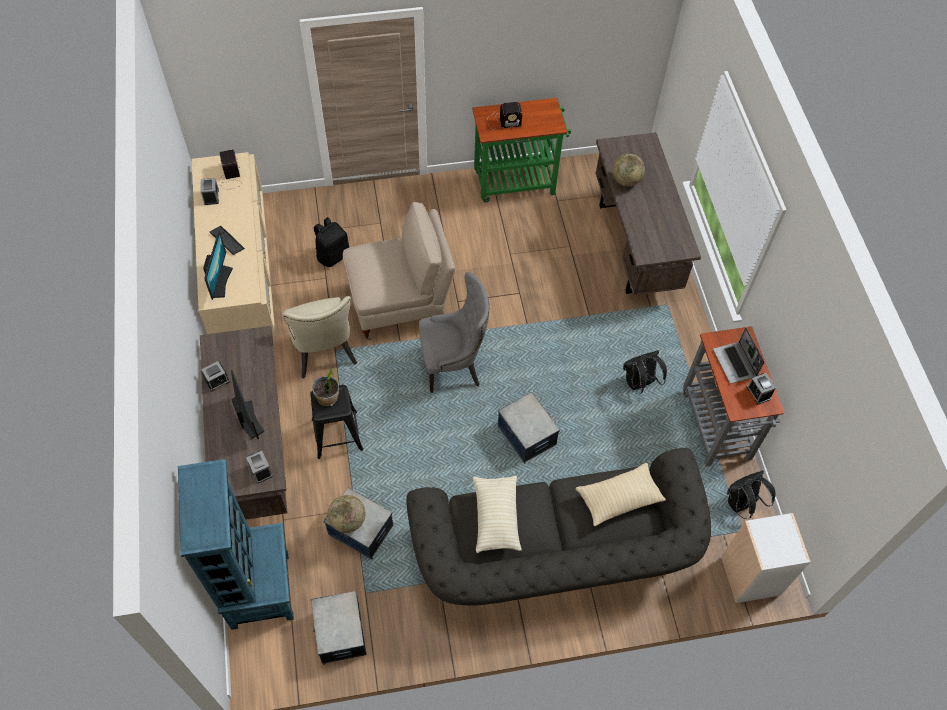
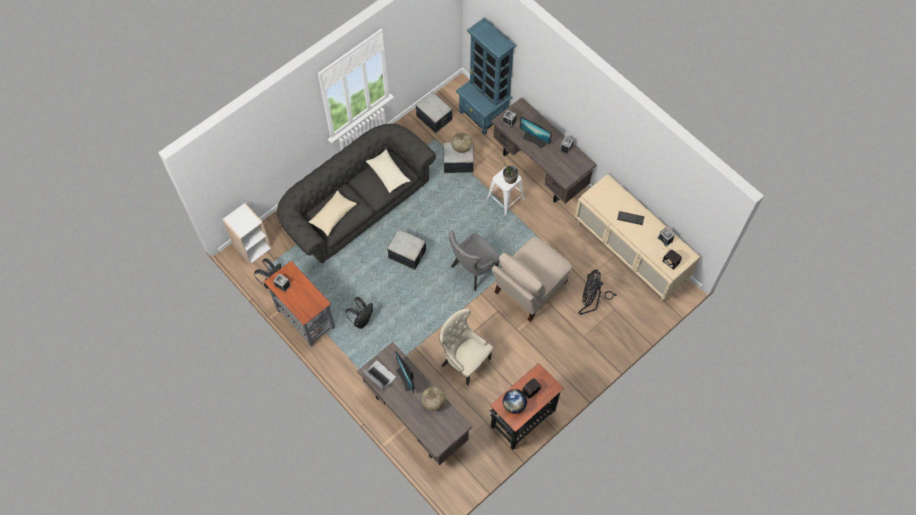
camera: 150 degrees right, 5 degrees up
(220, 282) = (611, 194): monitor -> monitor (406, 378)
(324, 353) = (547, 236): beige chair -> beige chair (465, 361)
(333, 255) = (593, 297): black backpack -> black fan
(337, 434) = (505, 199): black stool -> white stool
(516, 183) = (522, 420): green cart -> black cart
(539, 119) = (514, 405): none -> globe
(735, 363) = (302, 295): laptop -> laptop (379, 375)

